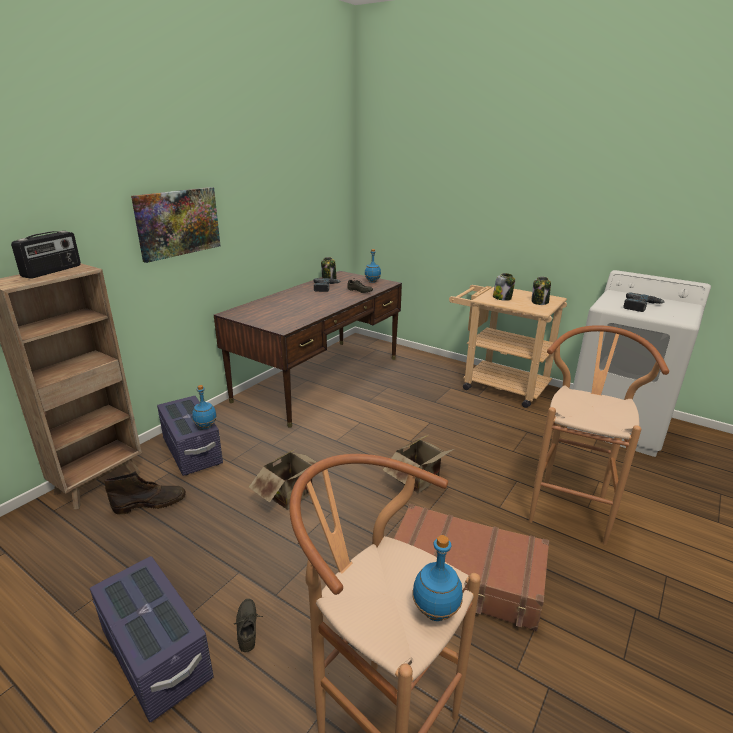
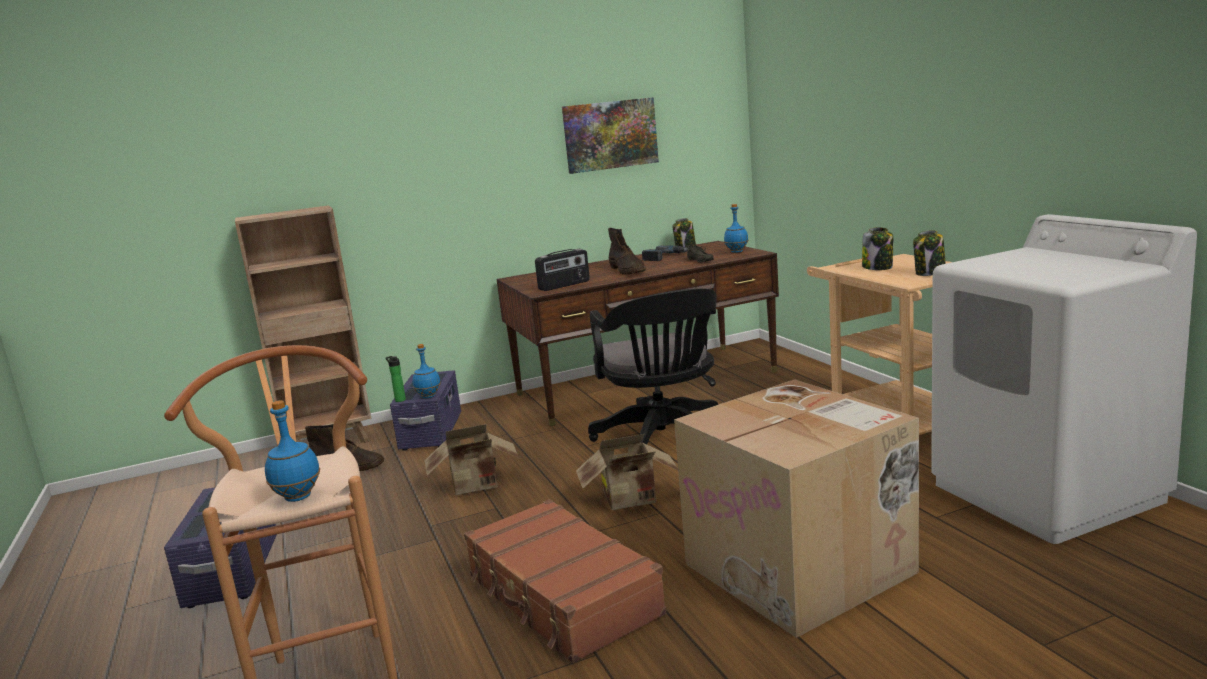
camera: 35 degrees right, 10 degrees down
(52, 271) = (295, 210): radio -> radio (564, 285)
(178, 222) = (451, 168): picture -> picture (610, 135)
(181, 435) = (399, 400): none -> bottle
(249, 627) = (316, 574): grey shoe -> none
(319, 302) = (627, 270): none -> brown boot
(386, 426) = (664, 441): none -> black office chair
(570, 507) = (802, 568): brown stool -> cardboard box
(641, 306) = (1026, 265): power drill -> none

